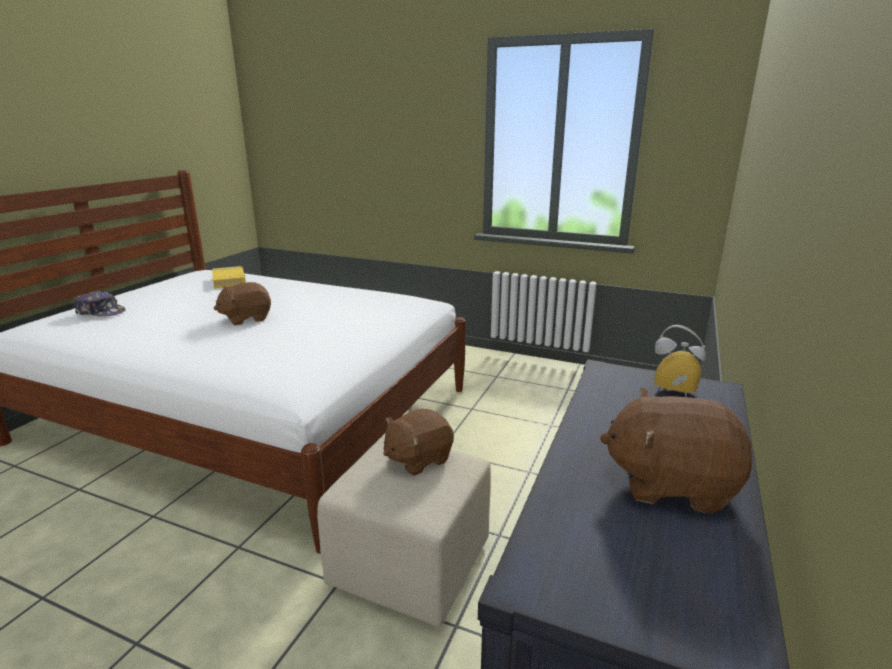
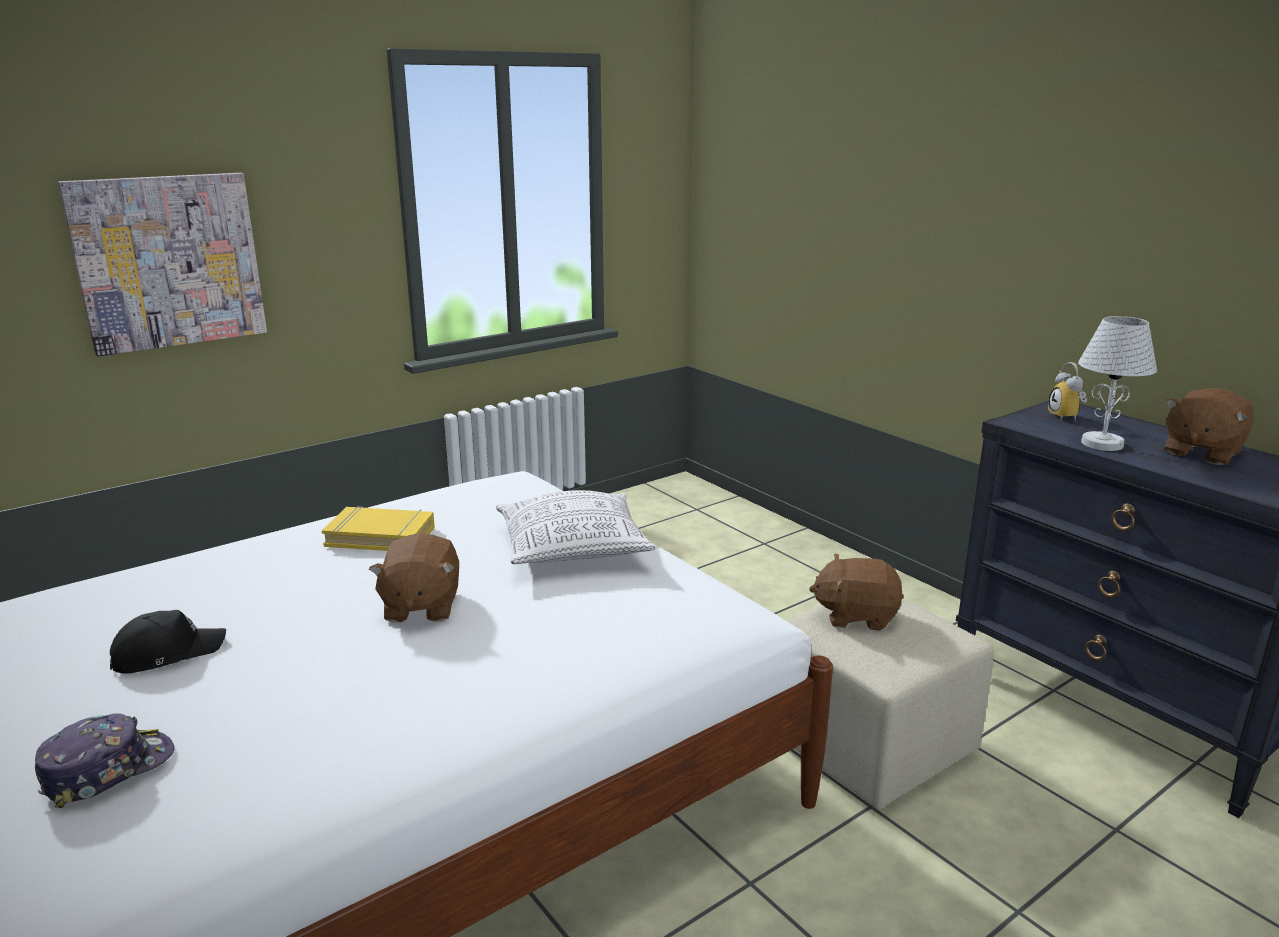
camera: 60 degrees left, 0 degrees up
(186, 296) = (167, 653): none -> black cap
(229, 281) = (139, 597): yellow book -> yellow book (381, 536)
(337, 330) = (572, 549): none -> pillow
(369, 154) = (169, 262): none -> picture
(418, 459) = (856, 615): brown plush toy -> brown plush toy turned 105 degrees clockwise
(605, 417) = (1101, 443): none -> white table lamp
(672, 394) = (1067, 417): alarm clock -> alarm clock turned 60 degrees counterclockwise

